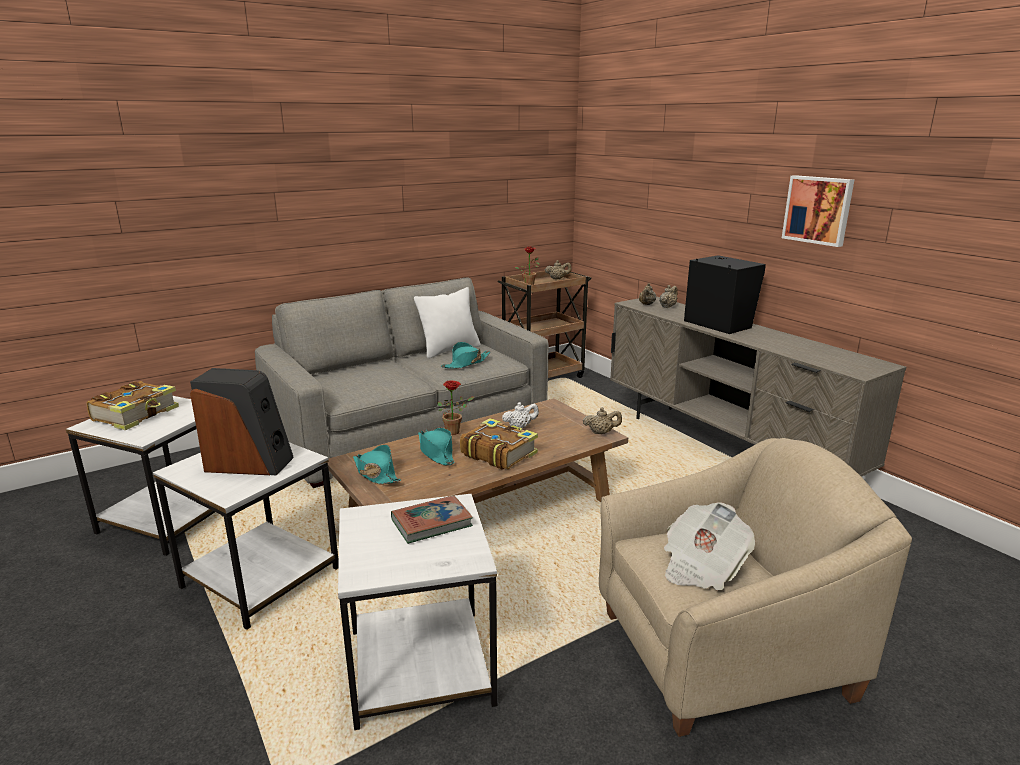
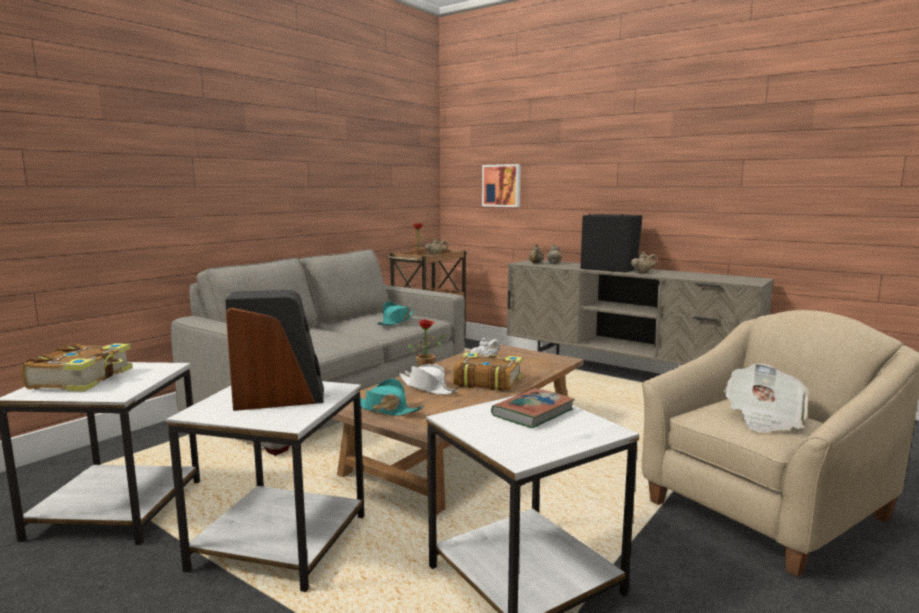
camera: 20 degrees left, 10 degrees down
(436, 452) = (427, 387): turquoise hat -> white hat
(449, 350) = (367, 315): white pillow -> none
(601, 432) = (558, 359): beige teapot -> beige teapot (642, 273)
(818, 210) = (681, 168): picture -> picture (502, 185)

